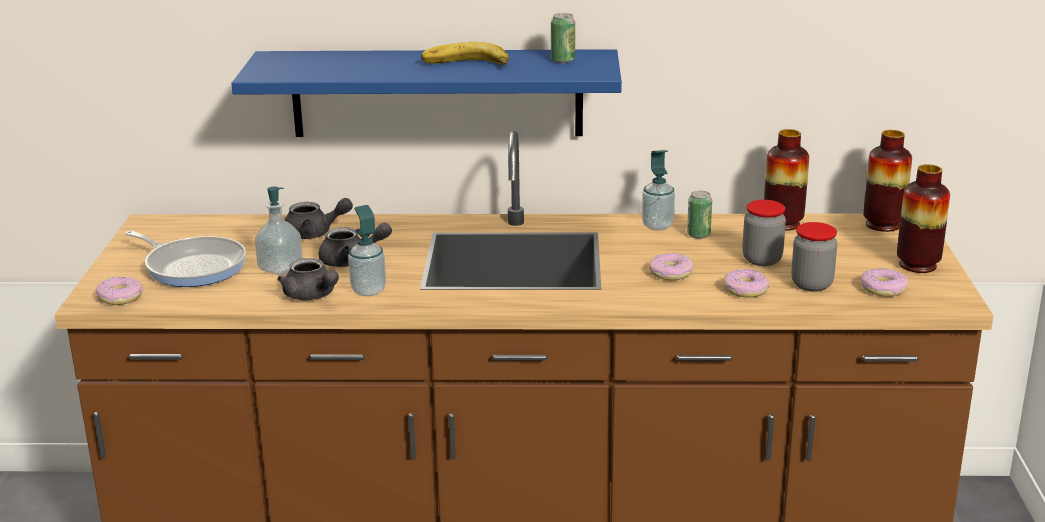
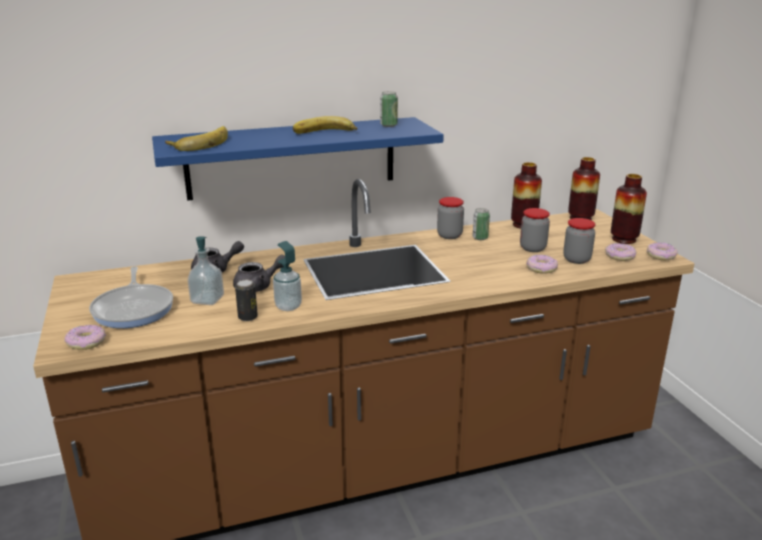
camera: 20 degrees left, 0 degrees up
(193, 266) = (134, 308): frying pan -> frying pan turned 60 degrees clockwise
(299, 67) = (200, 143): none -> banana
(312, 296) = (248, 317): grey teapot -> can
(657, 226) = (449, 235): soap dispenser -> jar
(671, 273) = (486, 264): donut -> donut (661, 256)

